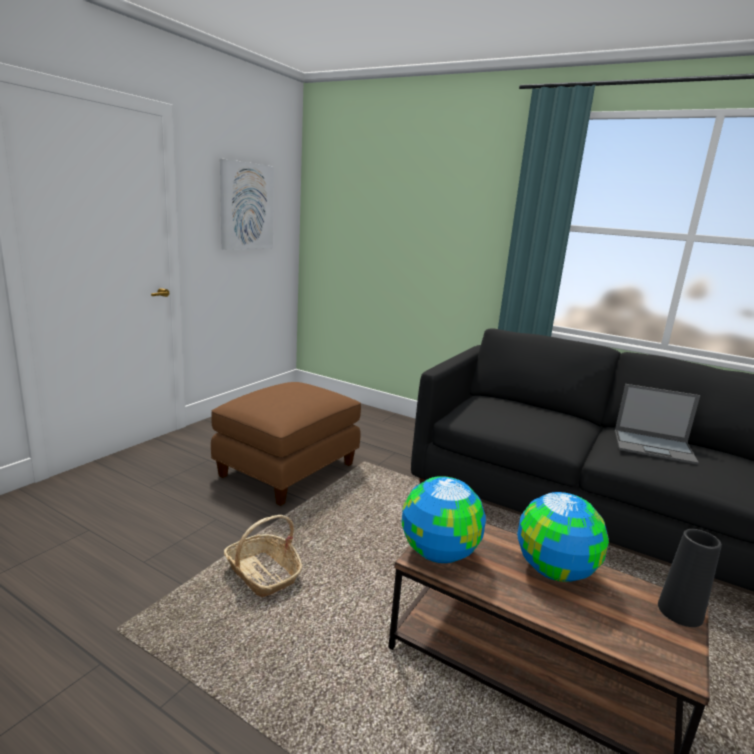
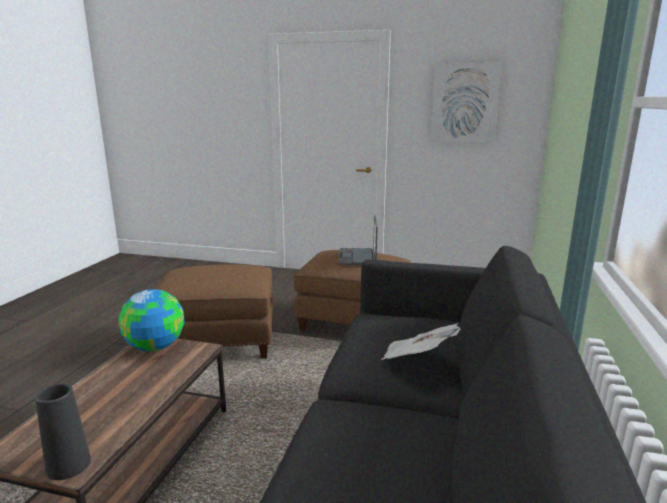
camera: 75 degrees right, 0 degrees up
(263, 574) = (218, 342): basket -> brown ottoman
(554, 416) = (417, 360): none -> newspaper
(554, 570) = (134, 395): globe -> none
(654, 447) = (384, 443): laptop -> laptop (357, 257)

